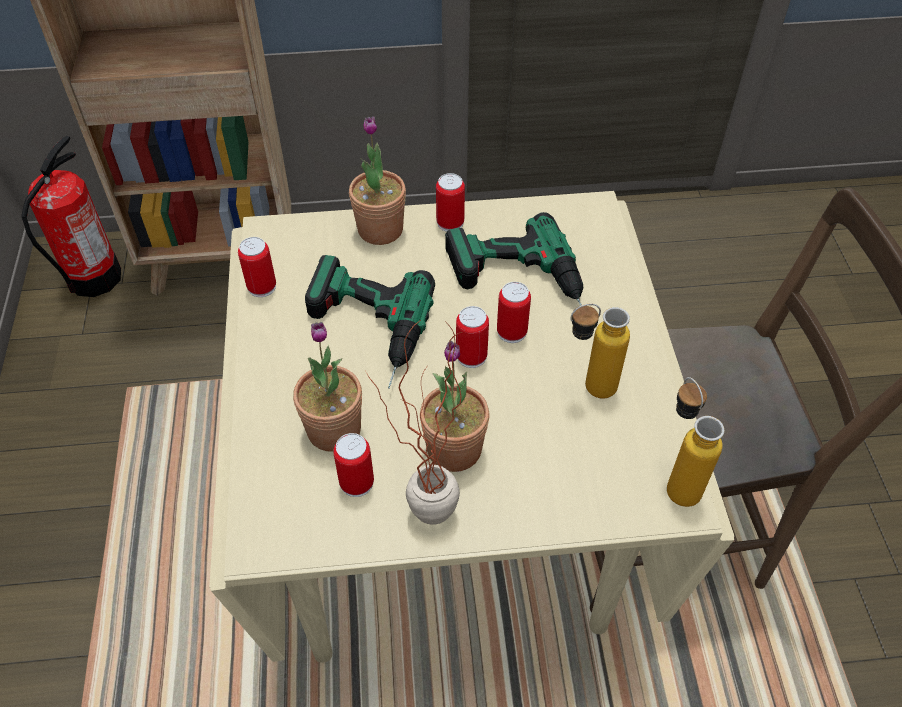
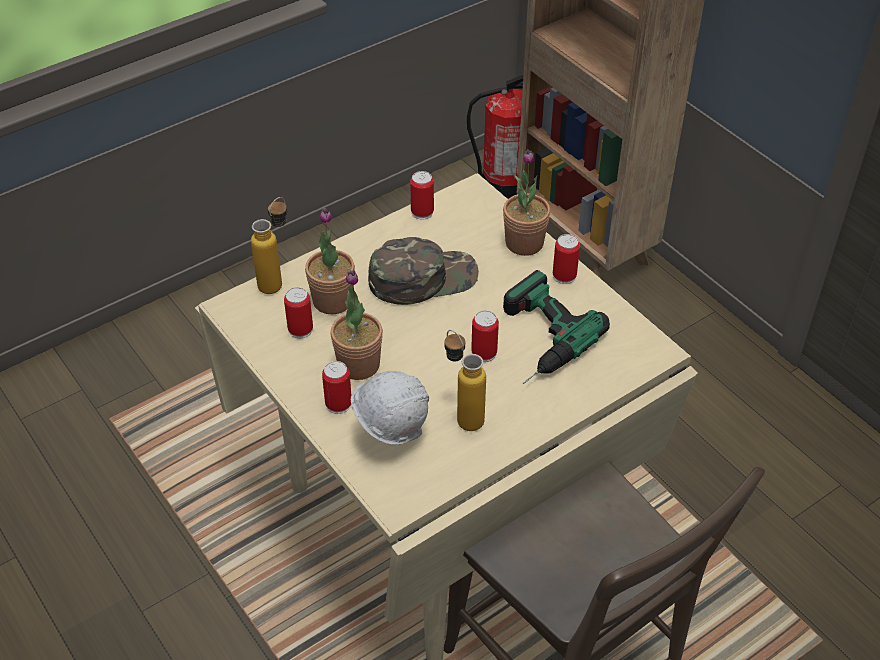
camera: 60 degrees right, 5 degrees down
(363, 332) = (423, 277): power drill -> green cap
(422, 524) = (290, 373): potted plant -> none
(471, 356) = (444, 341): can -> can (338, 404)
(577, 465) = (390, 433): none -> white hard hat
(675, 480) = (415, 494): bottle -> bottle (277, 281)

